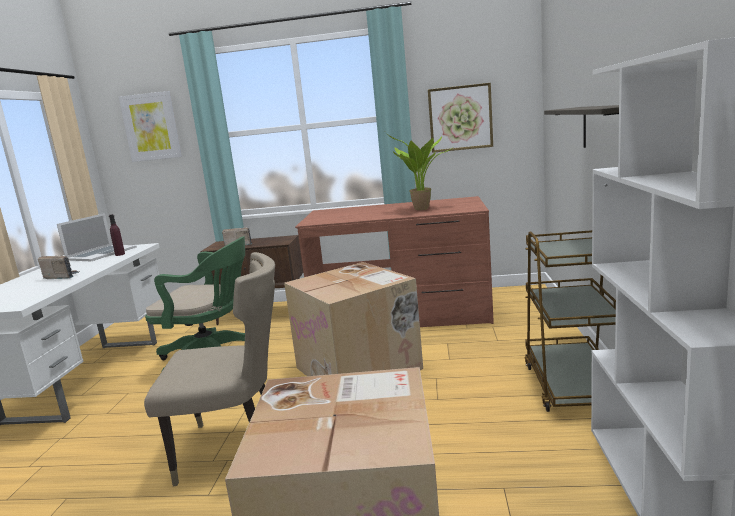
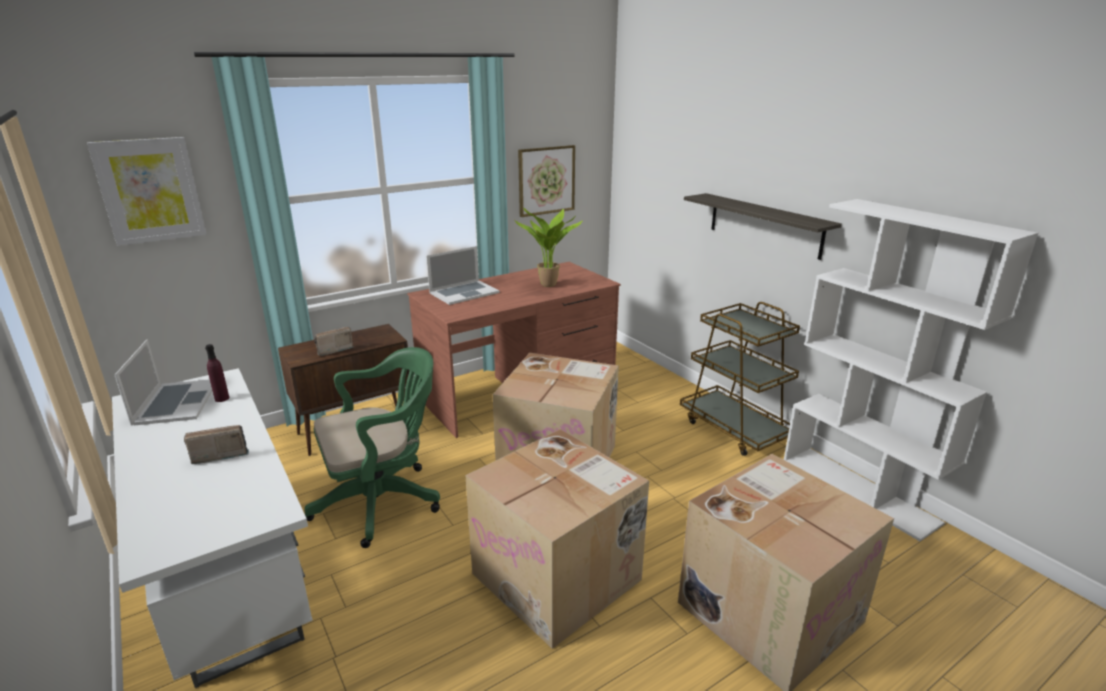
camera: 40 degrees left, 10 degrees up
(236, 447) = (559, 576): beige chair -> cardboard box
(348, 211) = (464, 292): none -> laptop

